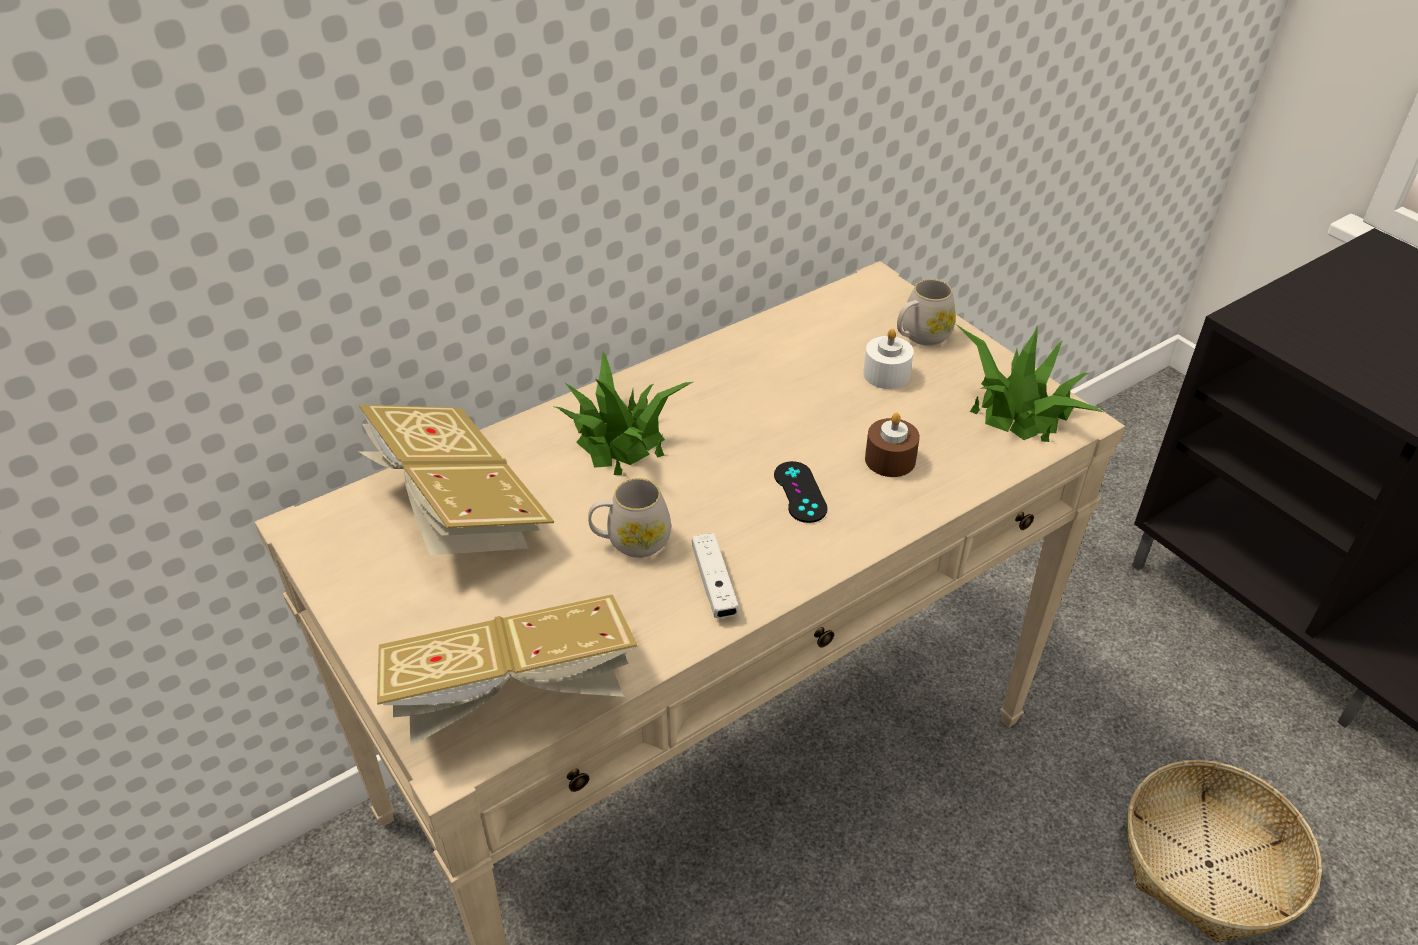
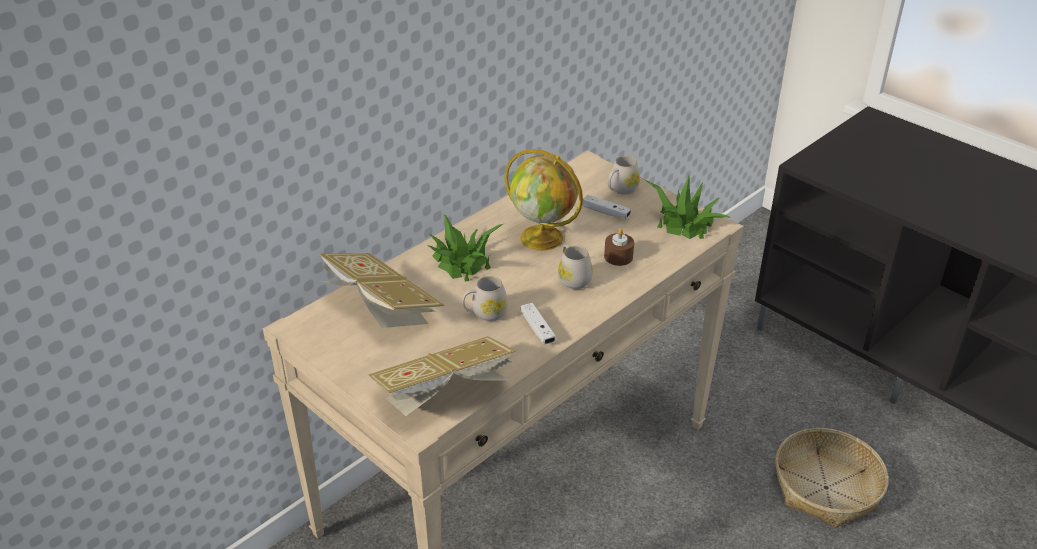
camera: 10 degrees left, 5 degrees down
(768, 410) = (543, 238): none -> globe
(800, 492) = (572, 278): black game controller -> white mug
(886, 374) = (606, 212): white candle -> white game controller

